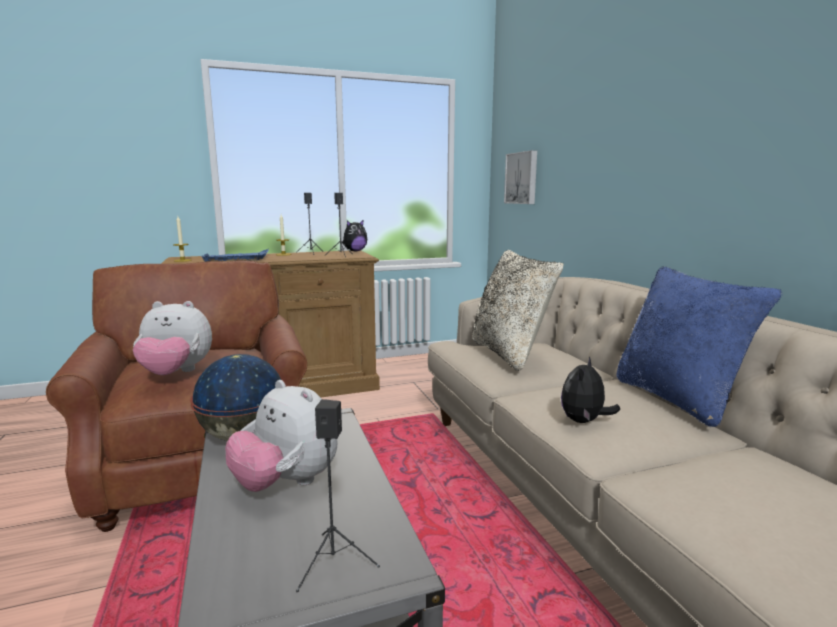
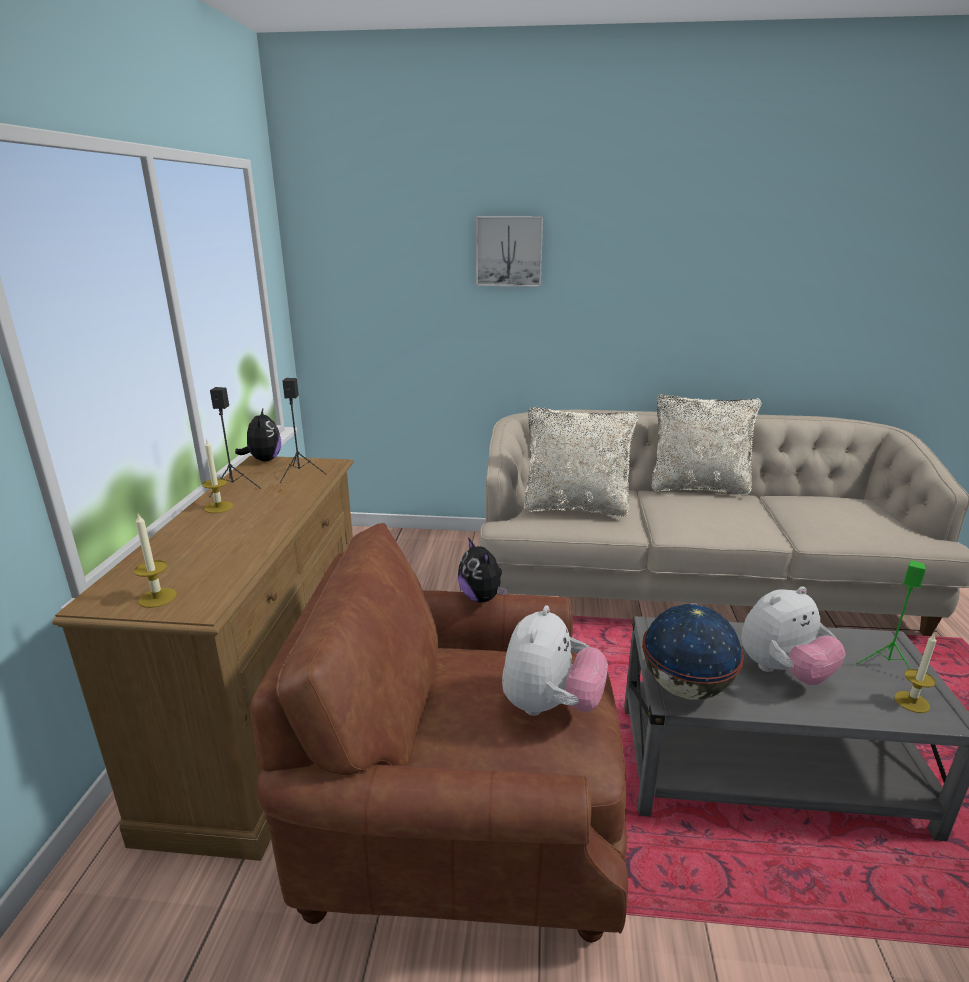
camera: 65 degrees left, 10 degrees up
(237, 258) = (216, 546): blue tray -> none
(249, 581) = (911, 702): none -> candle
(333, 563) = (888, 665): black speaker -> green speaker
(522, 178) = (377, 306): picture -> picture (509, 251)
(584, 421) = (731, 525): plush toy -> plush toy (482, 598)
(676, 402) = (699, 489): blue pillow -> beige pillow

